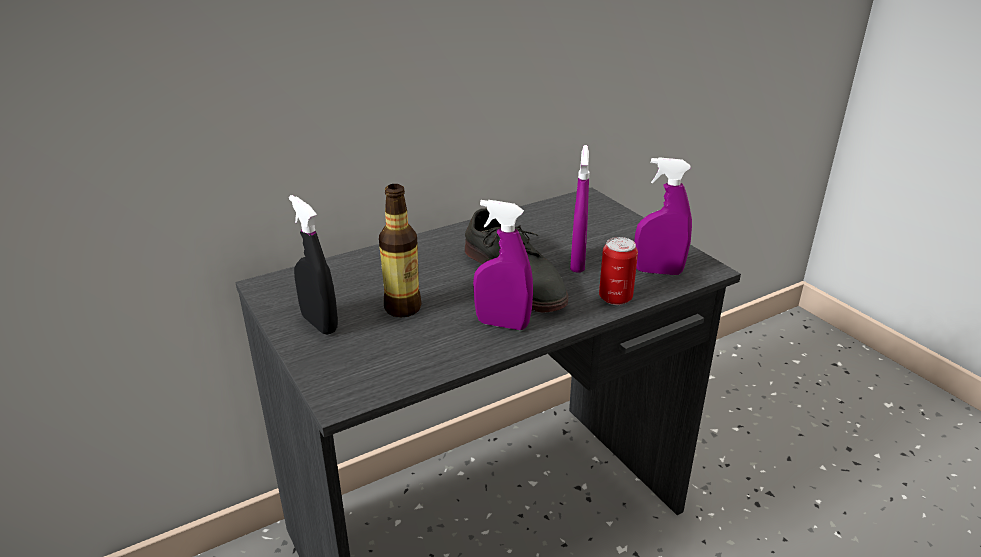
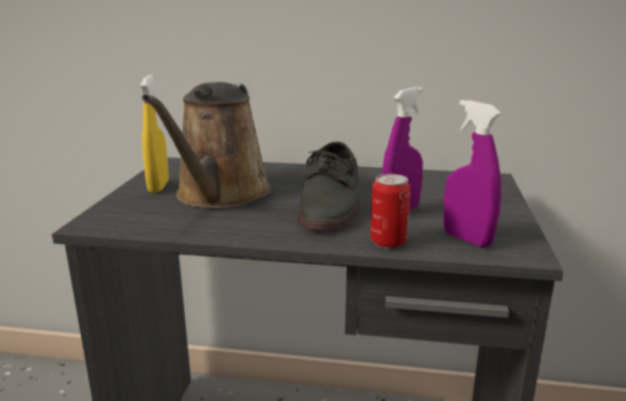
camera: 40 degrees right, 10 degrees down
(319, 323) = (158, 187): black spray bottle -> yellow spray bottle
(403, 308) = (220, 195): bottle -> brown watering can
(502, 324) = (264, 225): purple spray bottle -> none

